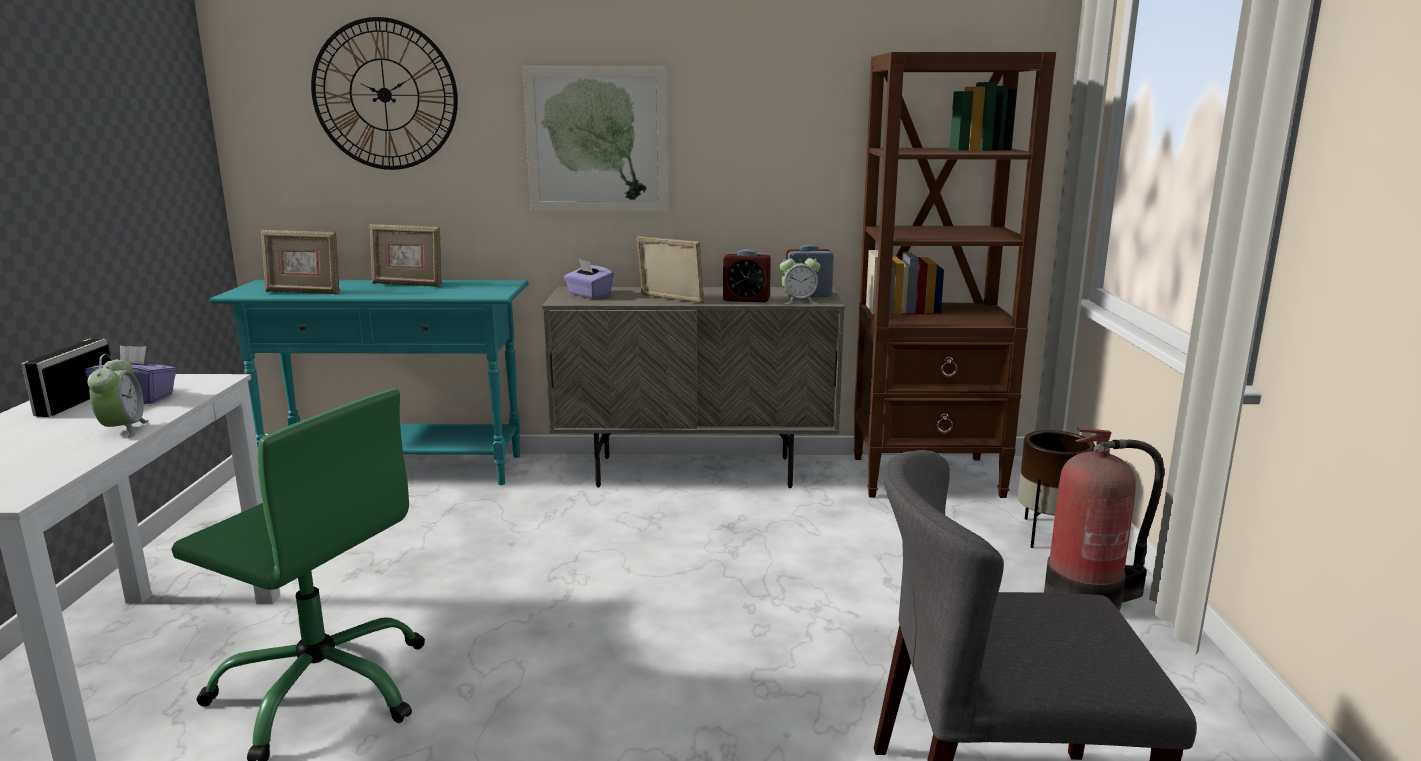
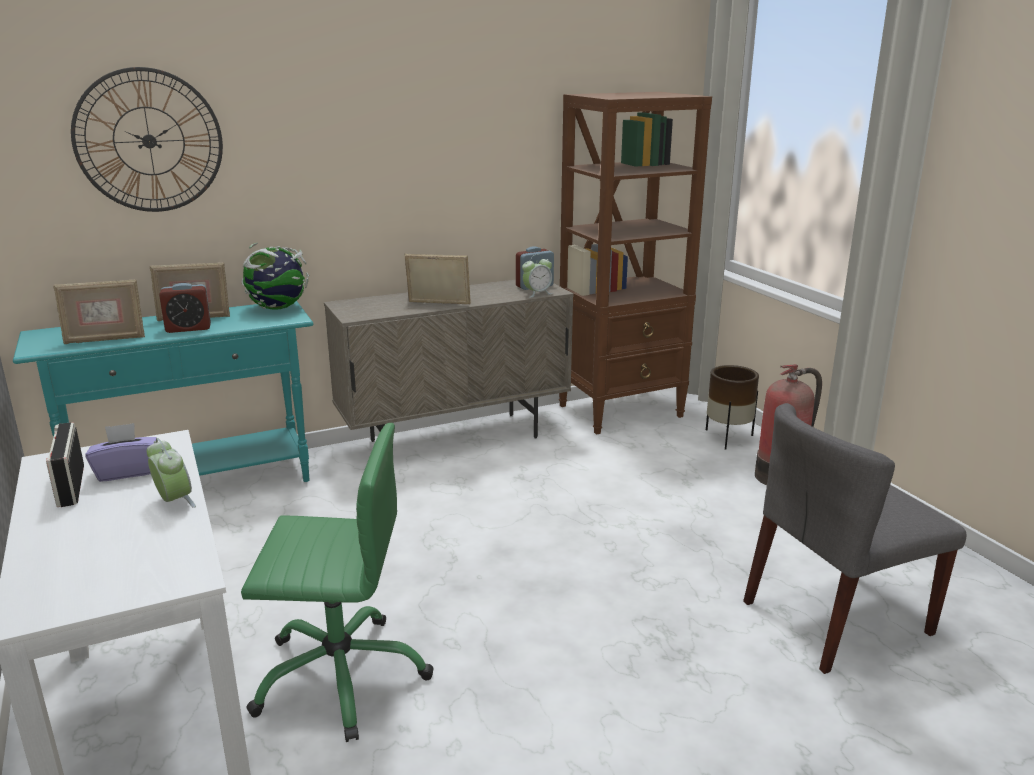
camera: 25 degrees left, 5 degrees up
(496, 285) = (278, 308): none -> globe
(589, 295) = (365, 307): purple tissue box -> none
(597, 140) = (351, 172): picture -> none
(746, 299) = (496, 296): alarm clock -> alarm clock (188, 328)

